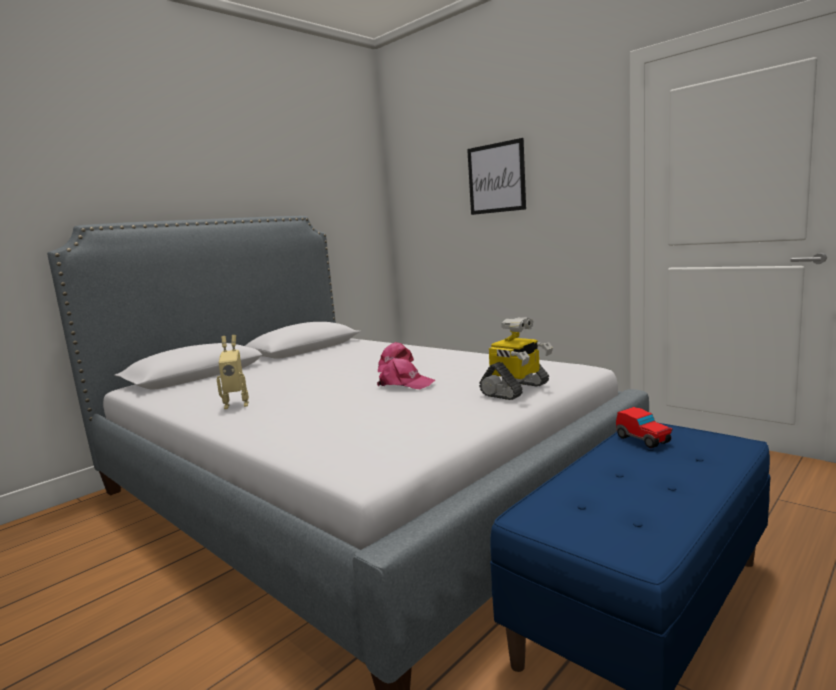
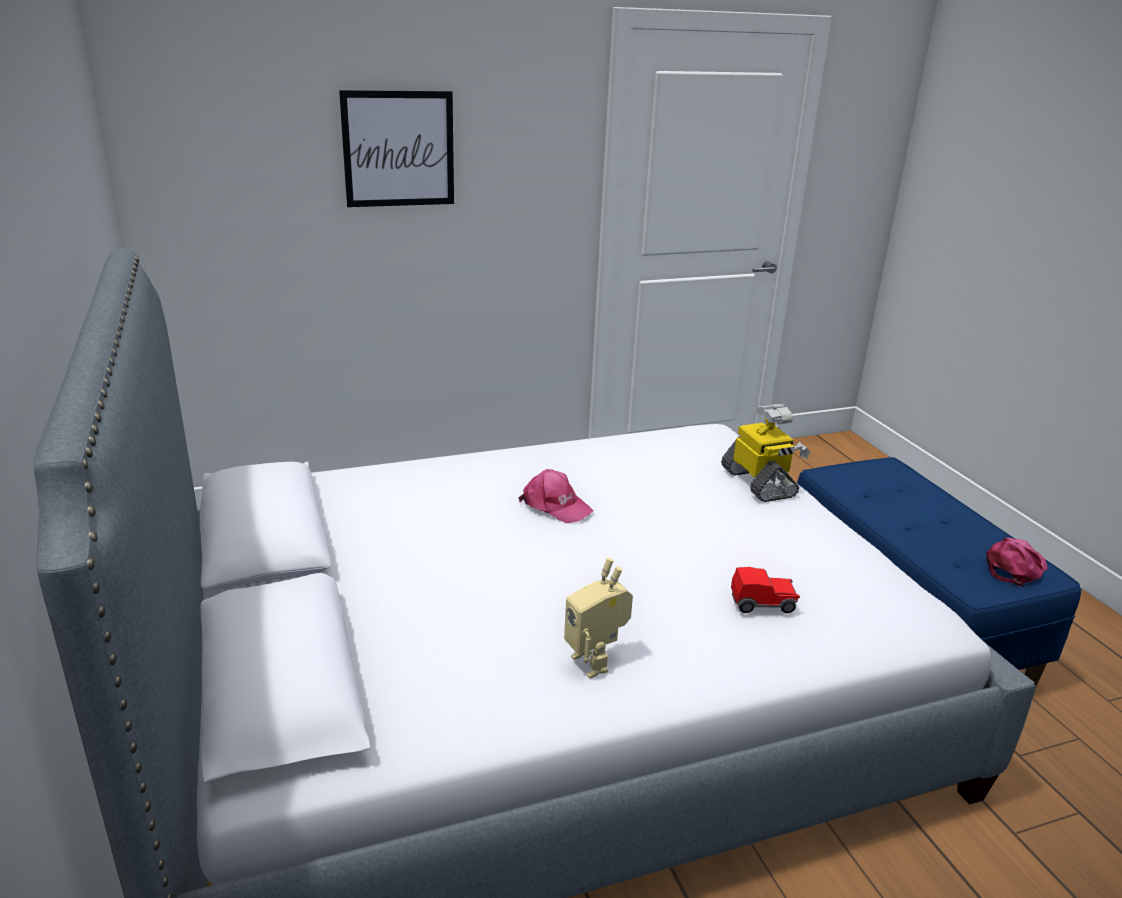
camera: 65 degrees left, 15 degrees up
(237, 404) = (595, 661): toy robot -> toy robot turned 135 degrees clockwise
(405, 384) = (658, 524): pink cap -> pink cap (1015, 568)
(643, 440) = (854, 489): toy car -> toy car (762, 604)

